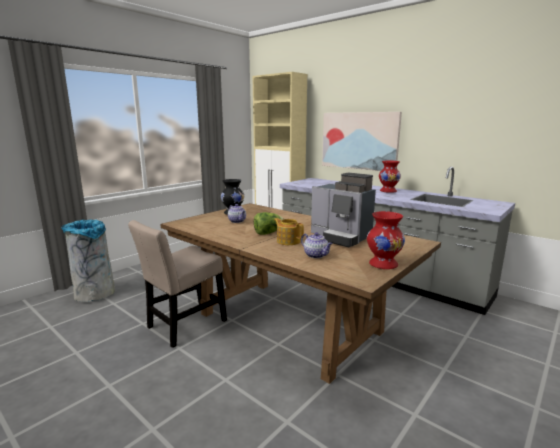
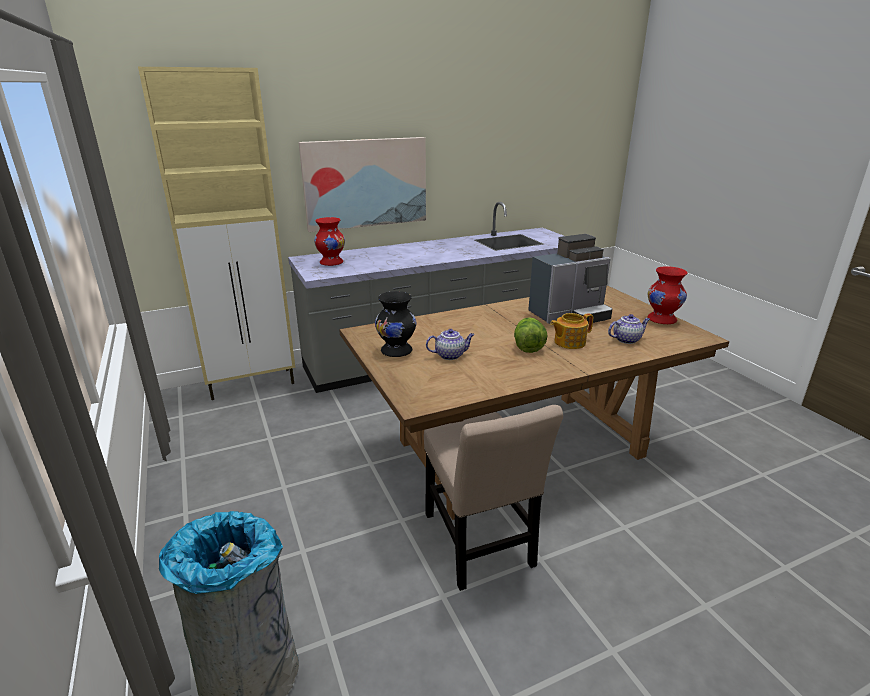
camera: 65 degrees left, 10 degrees up
(388, 191) = (444, 247): red vase -> red vase (331, 263)

